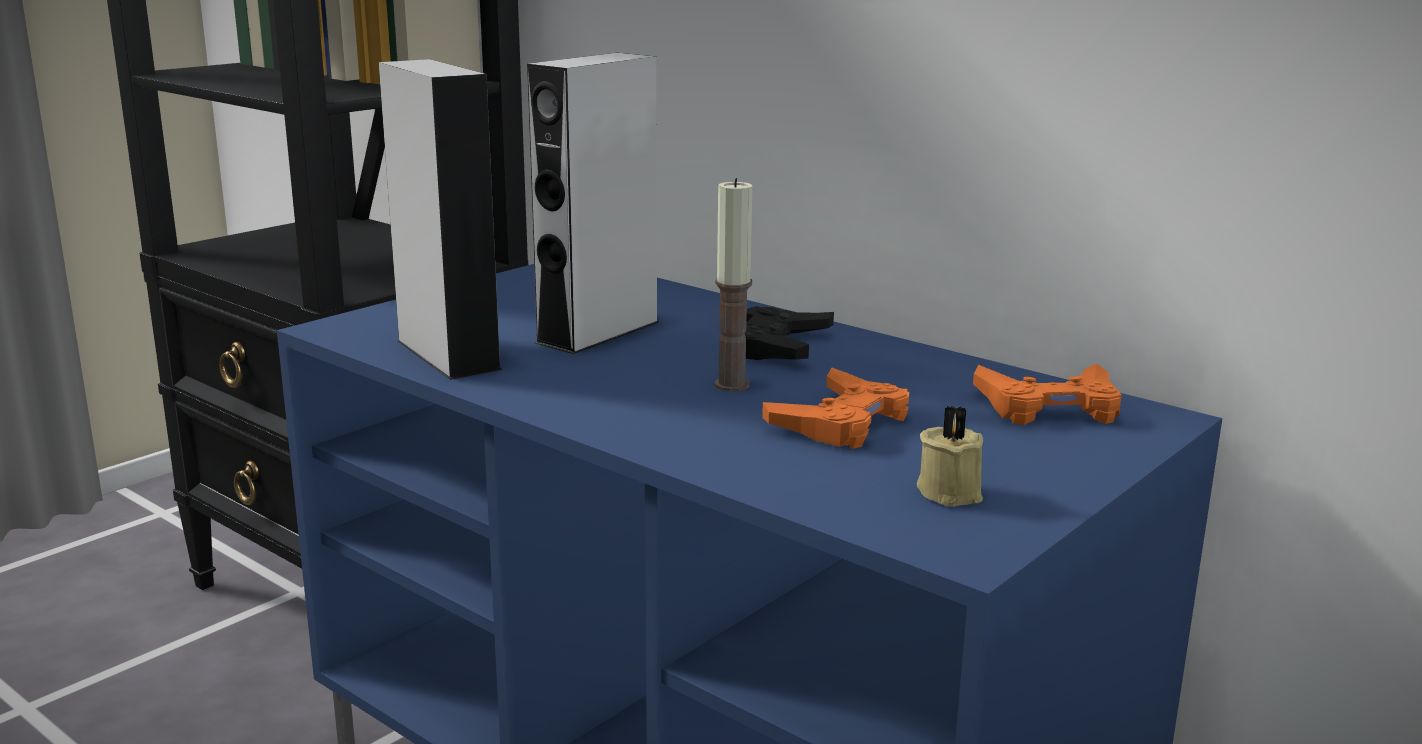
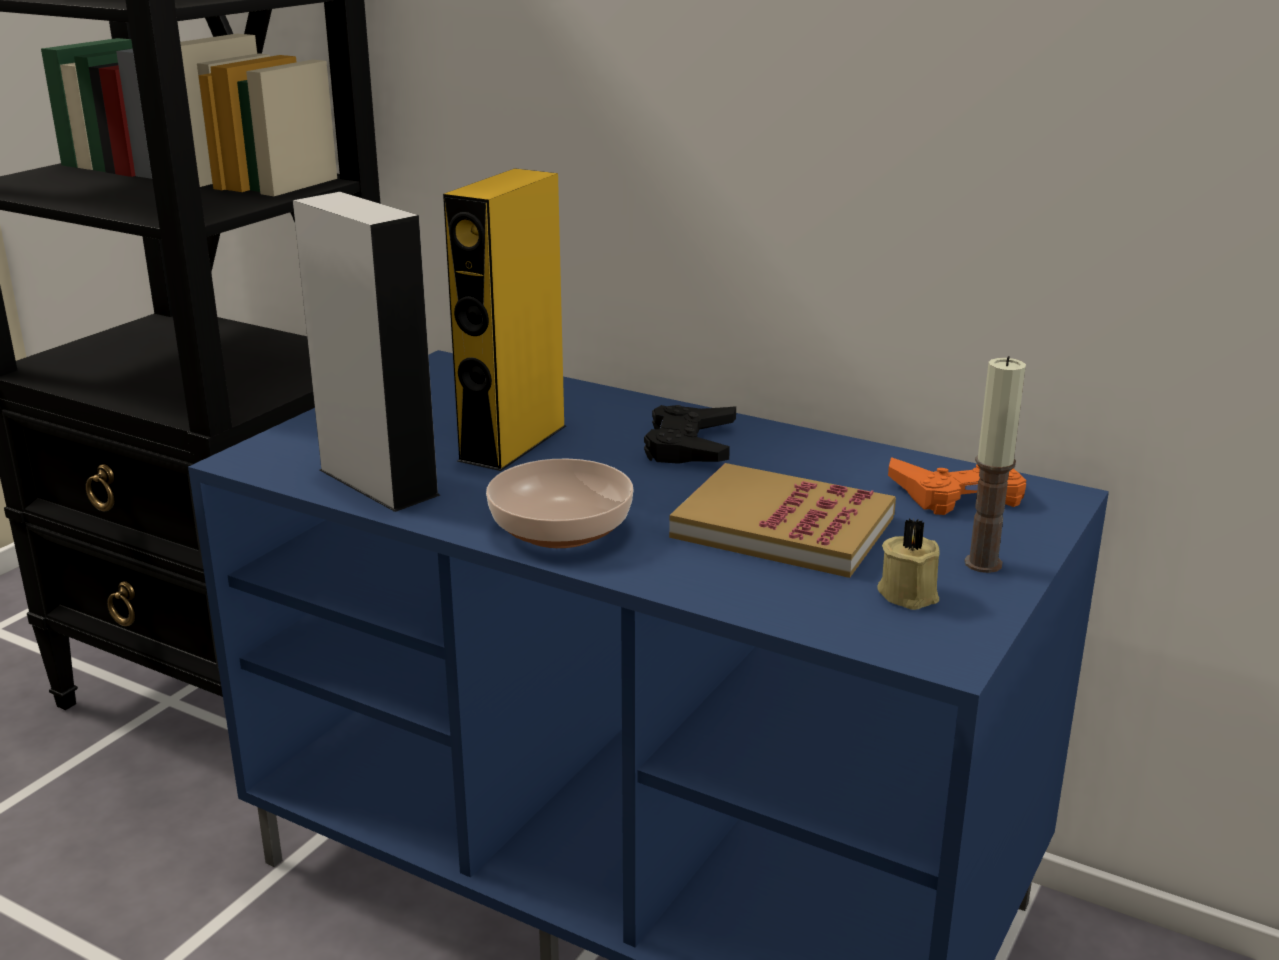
camera: 10 degrees left, 5 degrees up
(598, 332) = (513, 443): grey speaker -> yellow speaker
(604, 405) = (558, 528): none -> bowl
(731, 385) = (666, 494): candle -> candle (983, 563)
(841, 422) = (783, 527): orange game controller -> book

